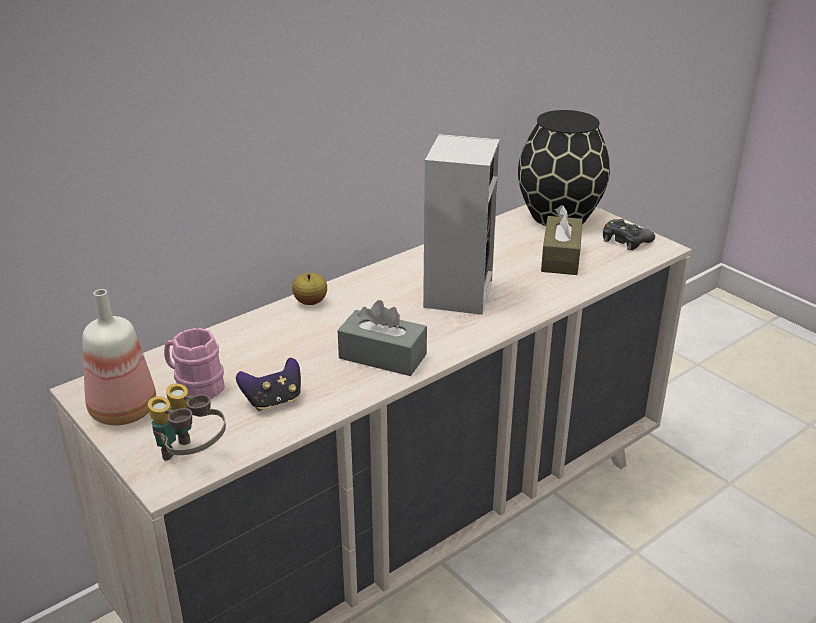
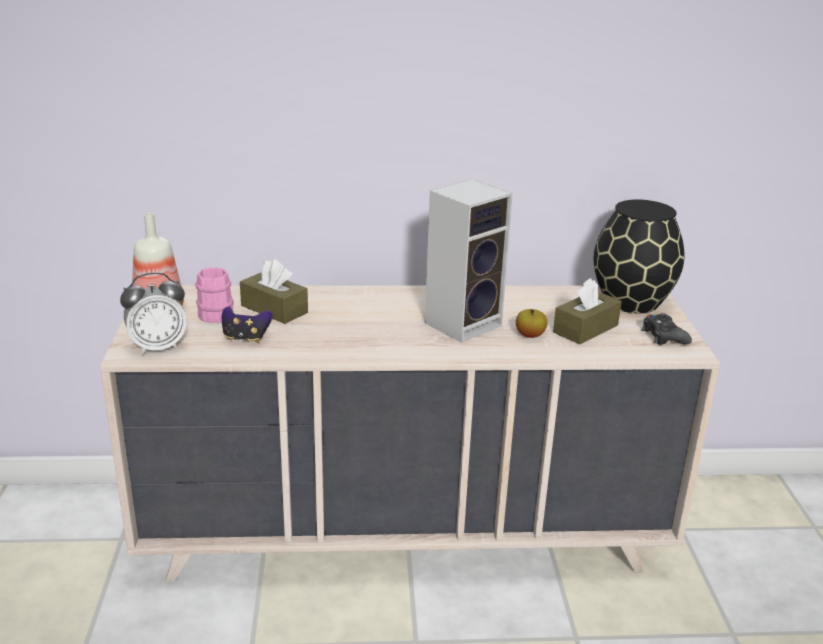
camera: 35 degrees right, 5 degrees down
(190, 456) = (158, 347): binoculars -> alarm clock
(255, 354) = (274, 309): none -> brown tissue box
(310, 302) = (353, 293): apple -> apple (530, 335)
(382, 356) = (350, 340): grey tissue box -> none

